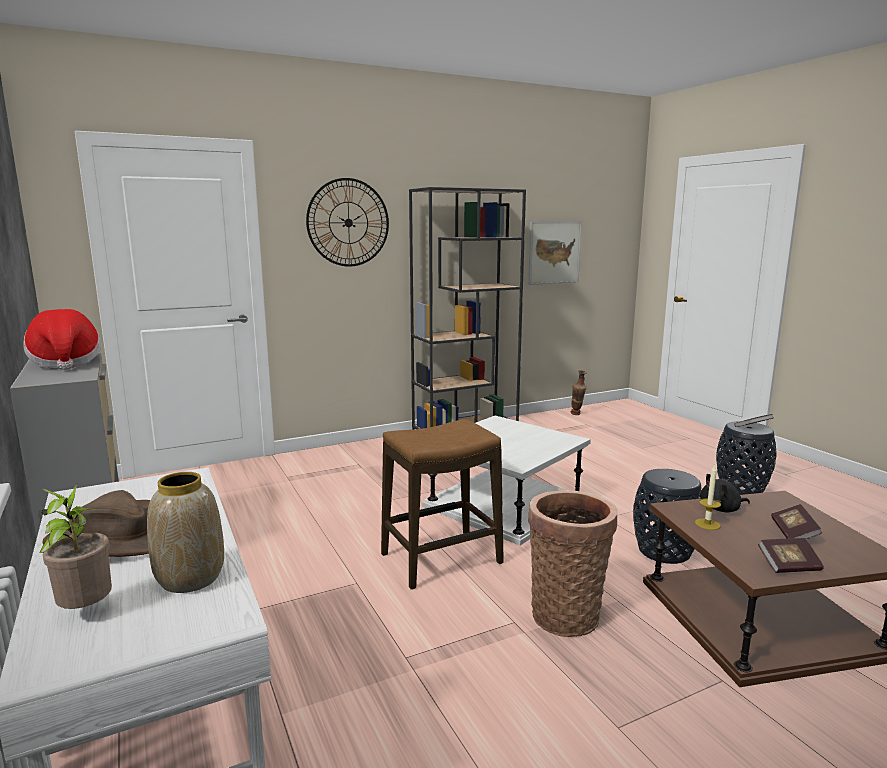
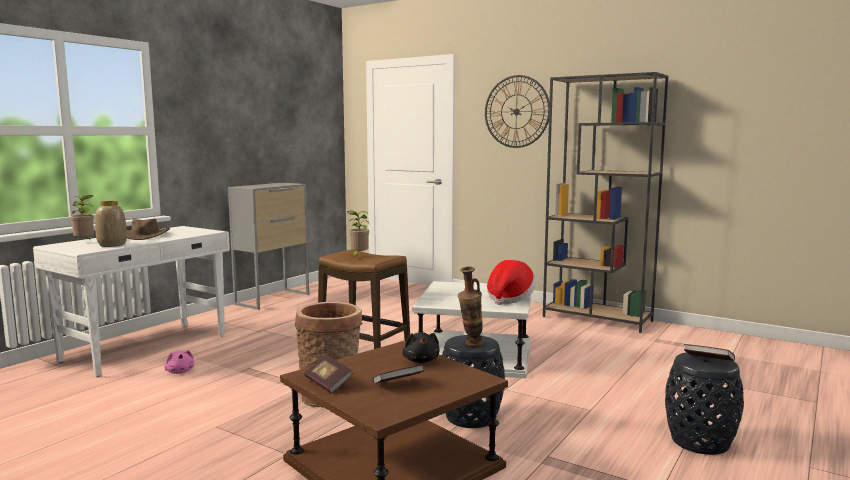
camera: 60 degrees right, 5 degrees down
(65, 363) = (278, 184): hat -> hat (509, 299)
(357, 735) = (180, 372): none -> pink plush toy
(434, 436) = (358, 256): none -> potted plant
(554, 252) = (749, 142): picture -> none
(577, 415) = (753, 344): vase -> vase (470, 345)
(707, 524) = (382, 358): candle -> none
(722, 509) = (421, 360): black plush toy -> black plush toy turned 150 degrees counterclockwise

